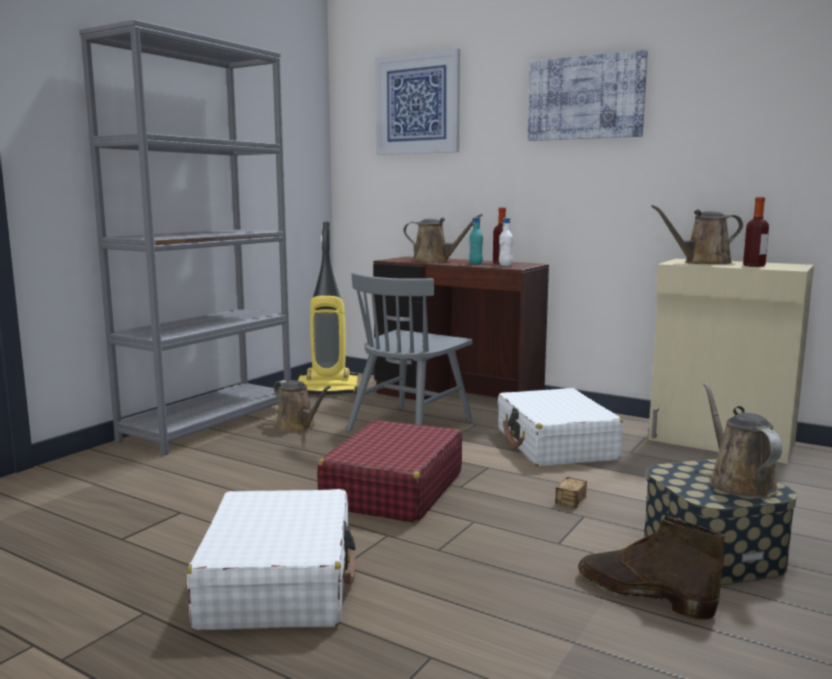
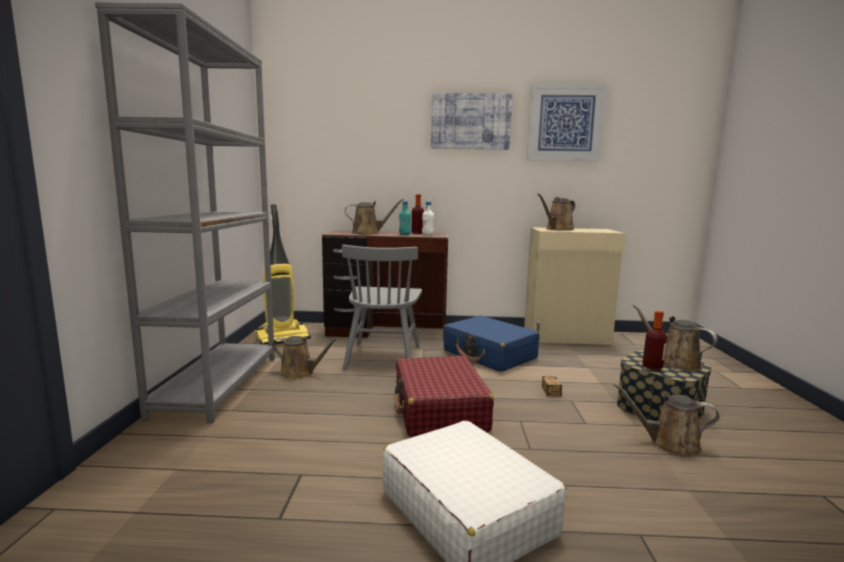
camera: 30 degrees left, 0 degrees up
(417, 104) = (339, 115): picture -> picture (565, 123)
(555, 444) = (489, 354): white suitcase -> blue suitcase
(642, 593) = (669, 444): brown boot -> brown watering can
(754, 265) = (588, 230): bottle -> bottle (652, 367)

